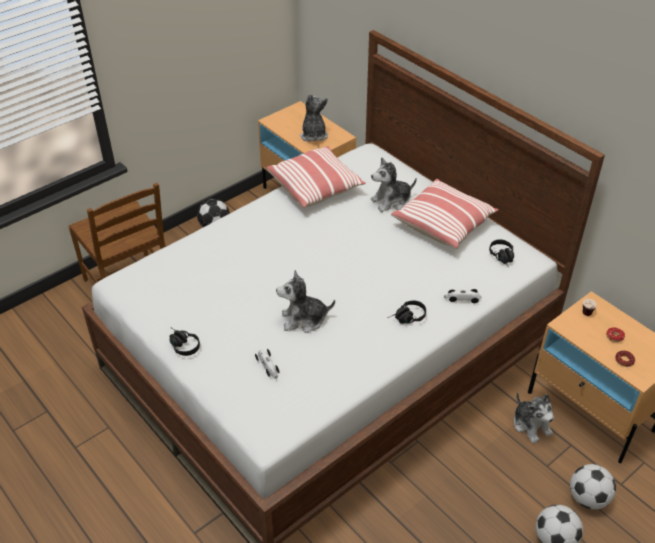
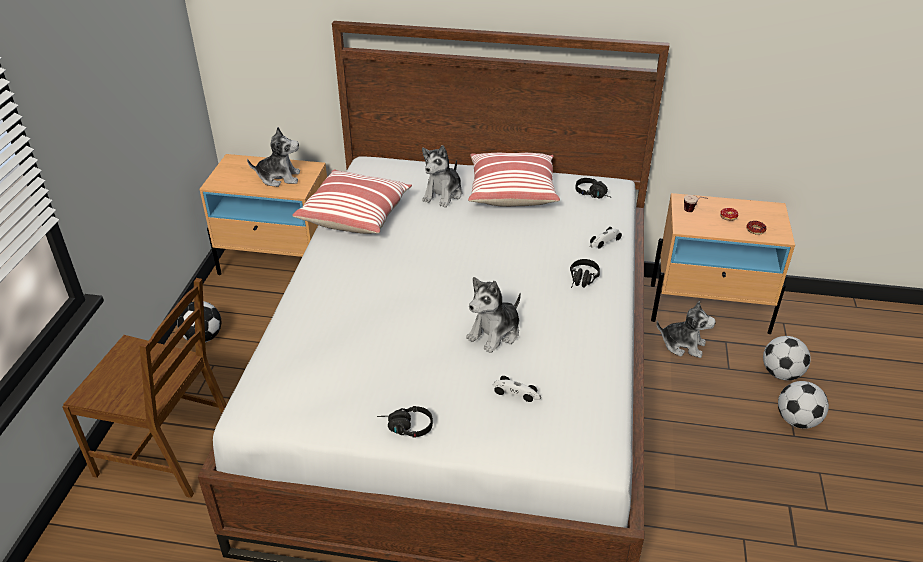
camera: 40 degrees left, 5 degrees down
(313, 135) = (279, 177): plush toy -> plush toy turned 135 degrees clockwise

